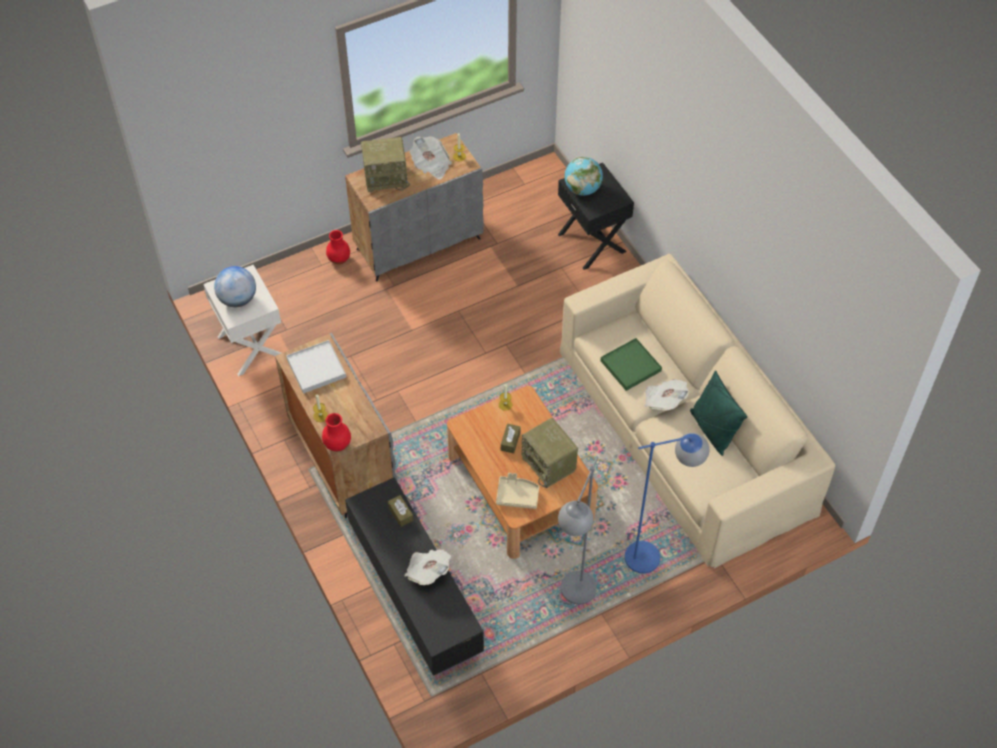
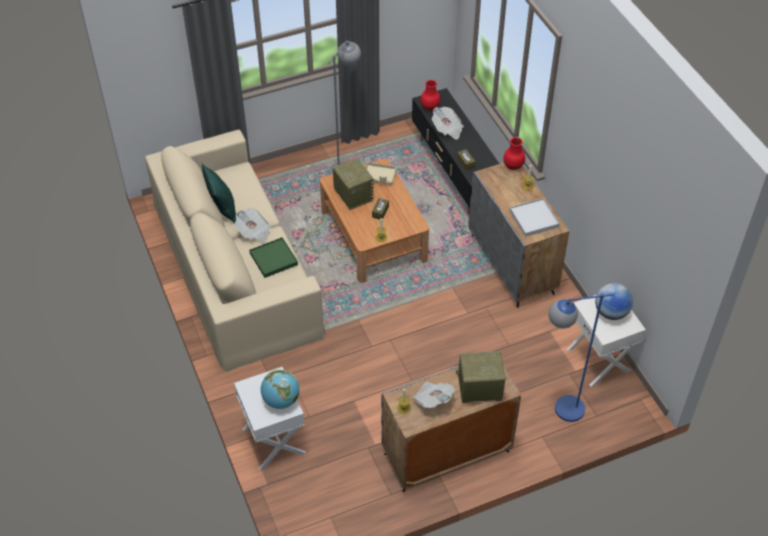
camera: 175 degrees left, 5 degrees down
(339, 259) = (525, 441): red vase -> red vase (429, 107)
(593, 242) = (273, 441): black nightstand -> white nightstand
(654, 555) = (283, 187): blue floor lamp -> blue floor lamp (559, 410)

